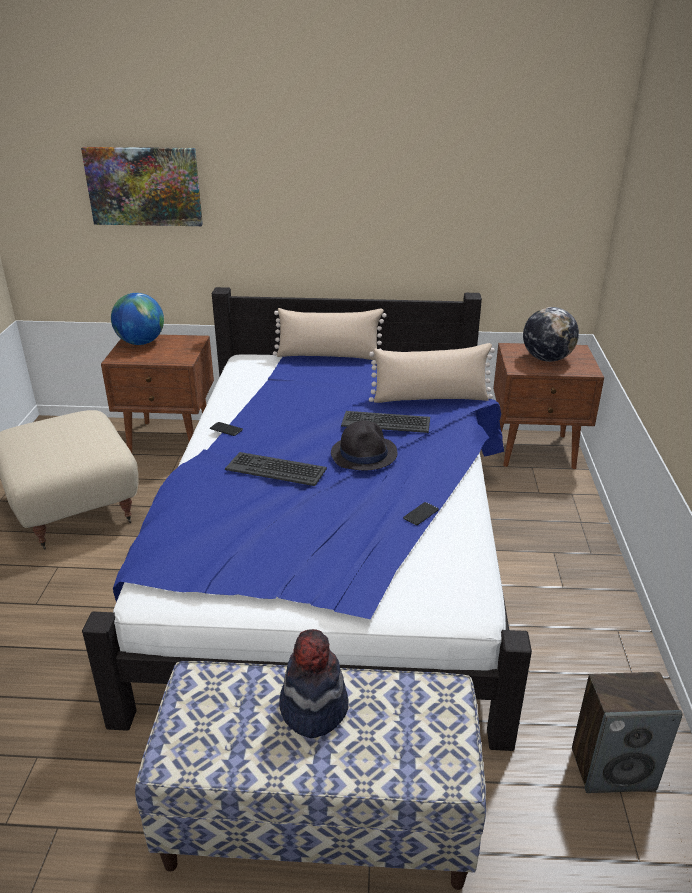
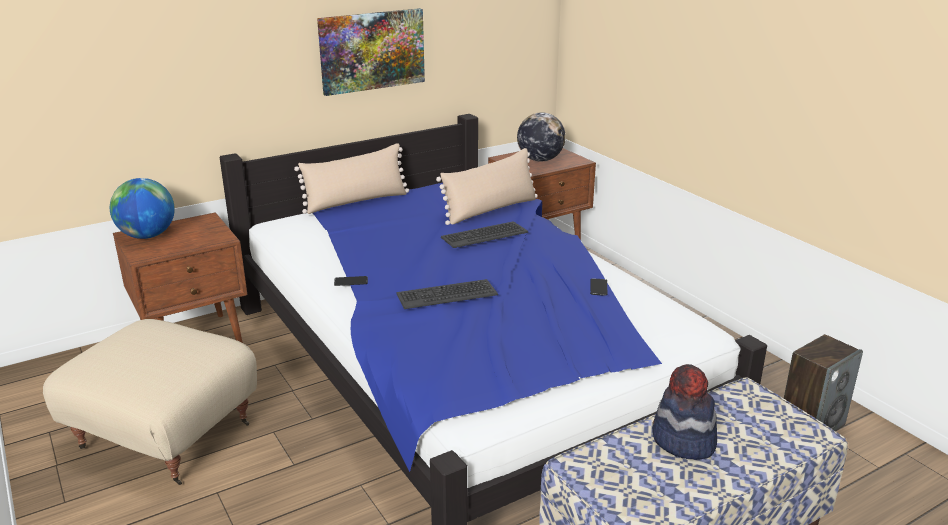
camera: 35 degrees left, 5 degrees down
(144, 186) = (127, 55): picture -> picture (372, 50)
(364, 453) = (500, 261): black hat -> none

